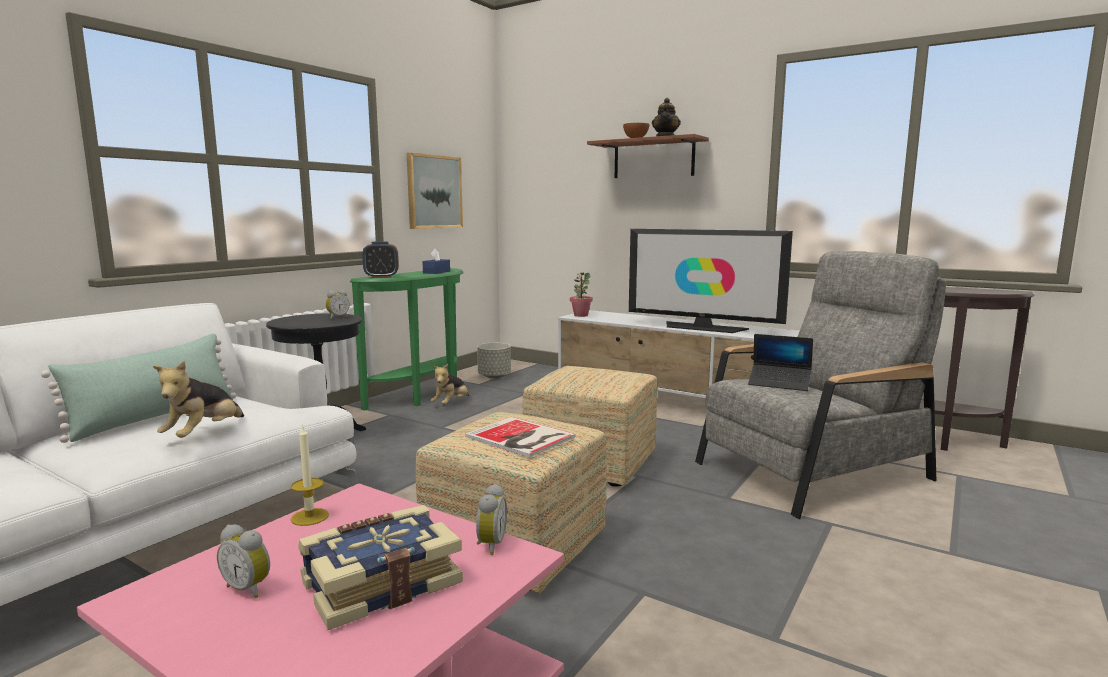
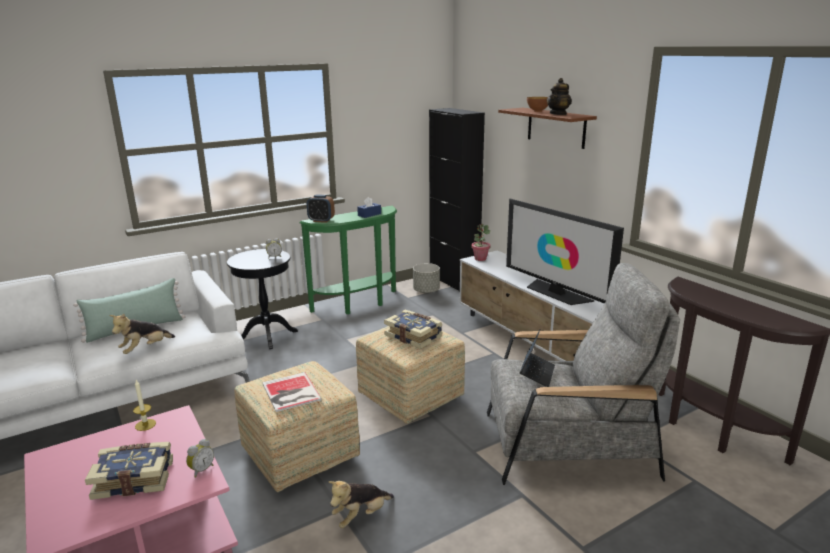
camera: 25 degrees right, 10 degrees up
(249, 588) = (85, 464): alarm clock -> none
(434, 192) = (384, 143): picture -> none
(451, 404) = (371, 316): plush toy -> plush toy (361, 516)
(516, 365) = (454, 281): none -> black cabinet
(598, 375) = (414, 336): none -> book
(779, 383) = (537, 373): laptop -> laptop turned 120 degrees counterclockwise

